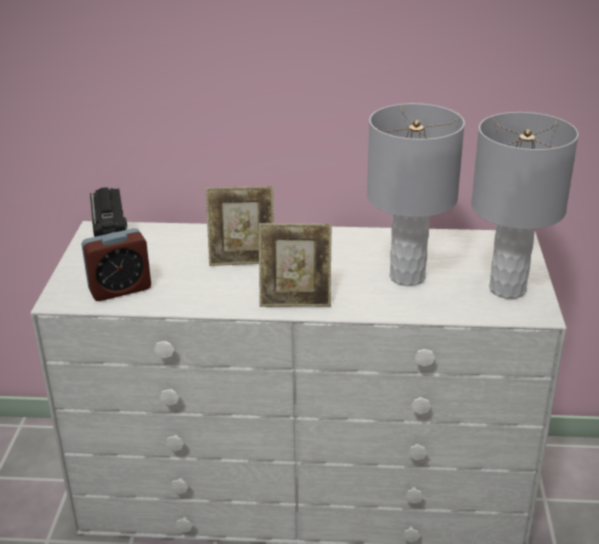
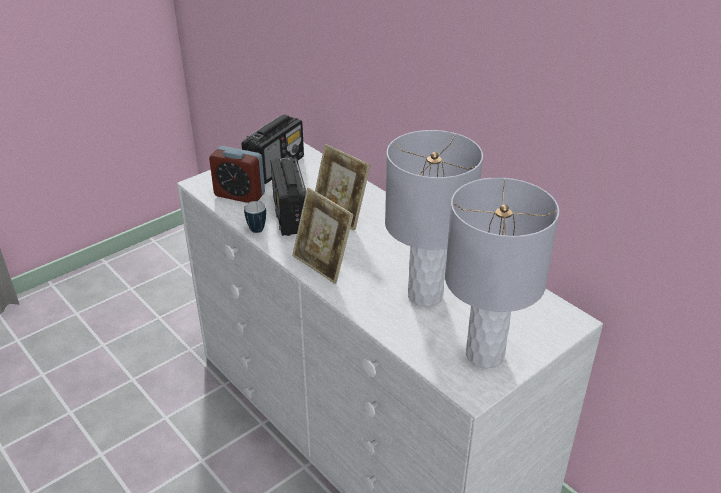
camera: 45 degrees right, 5 degrees up
(194, 307) = (258, 231): none -> mug
(200, 280) = (290, 216): none -> radio

